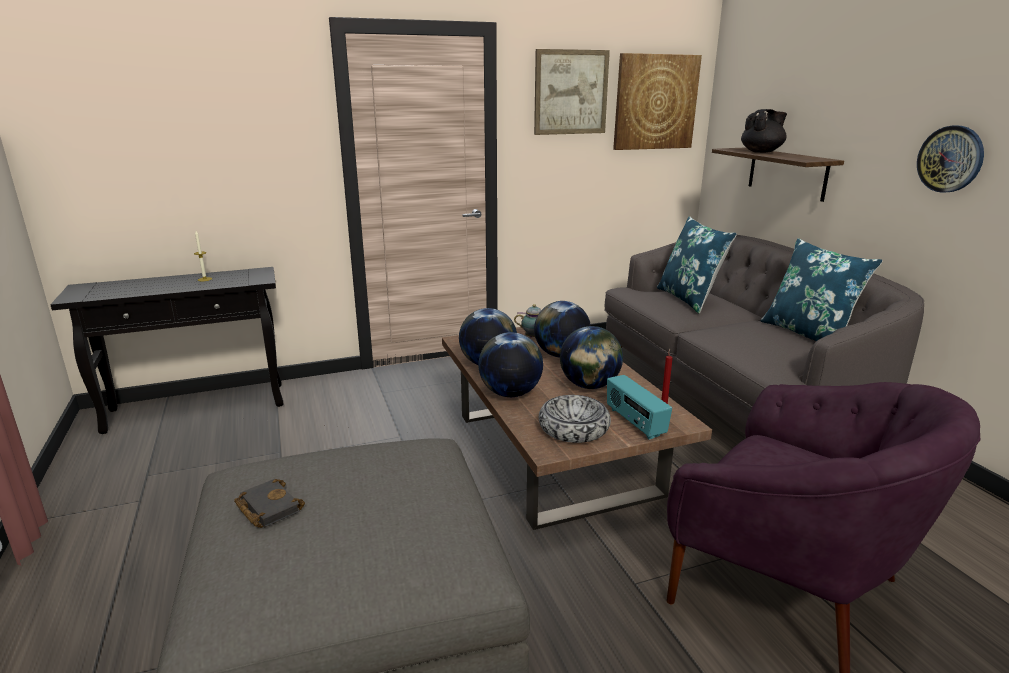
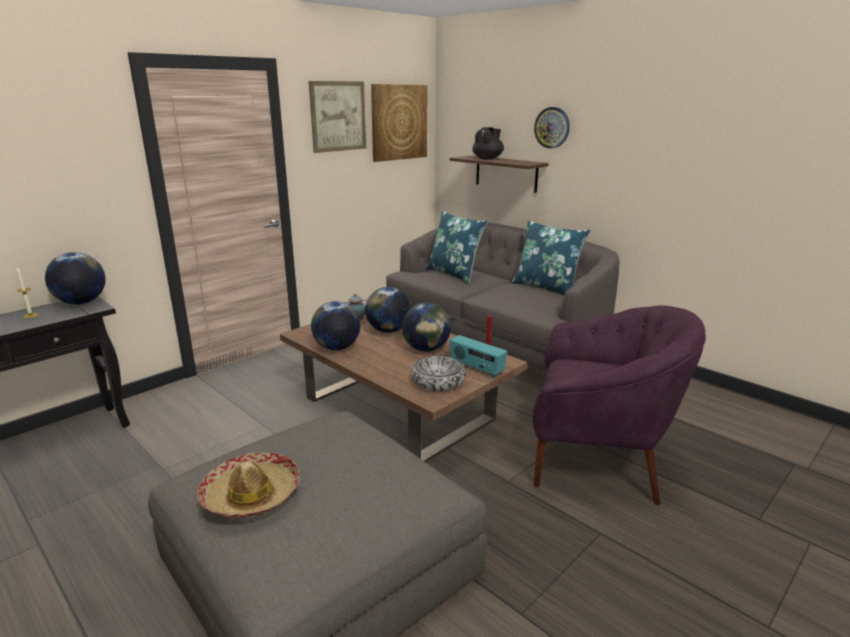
camera: 25 degrees left, 0 degrees up
(267, 507) = (251, 495): black book -> hat
(510, 393) = (372, 366): globe -> globe (81, 302)
(950, 159) = (620, 160): wall clock -> wall clock (552, 127)

